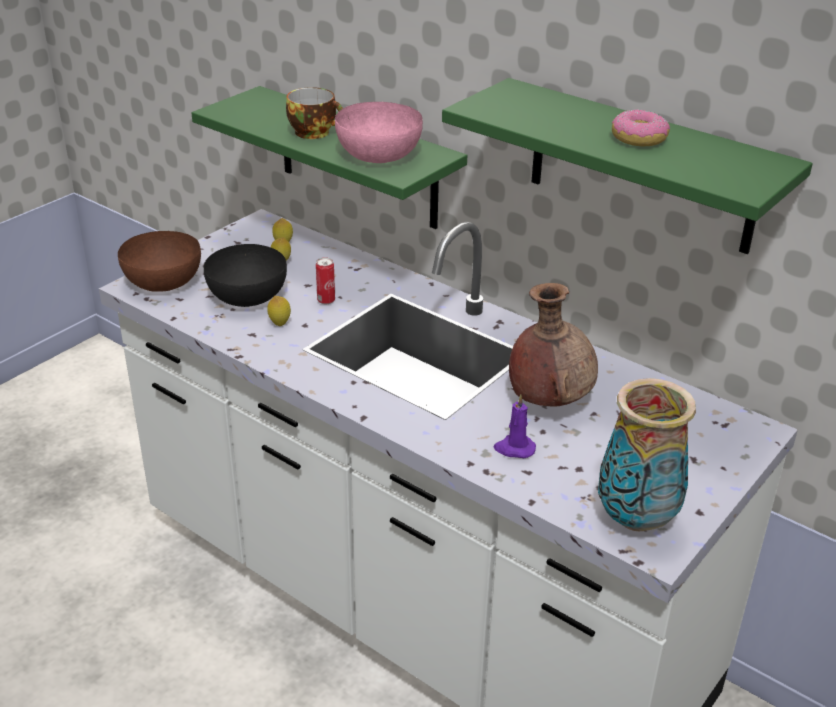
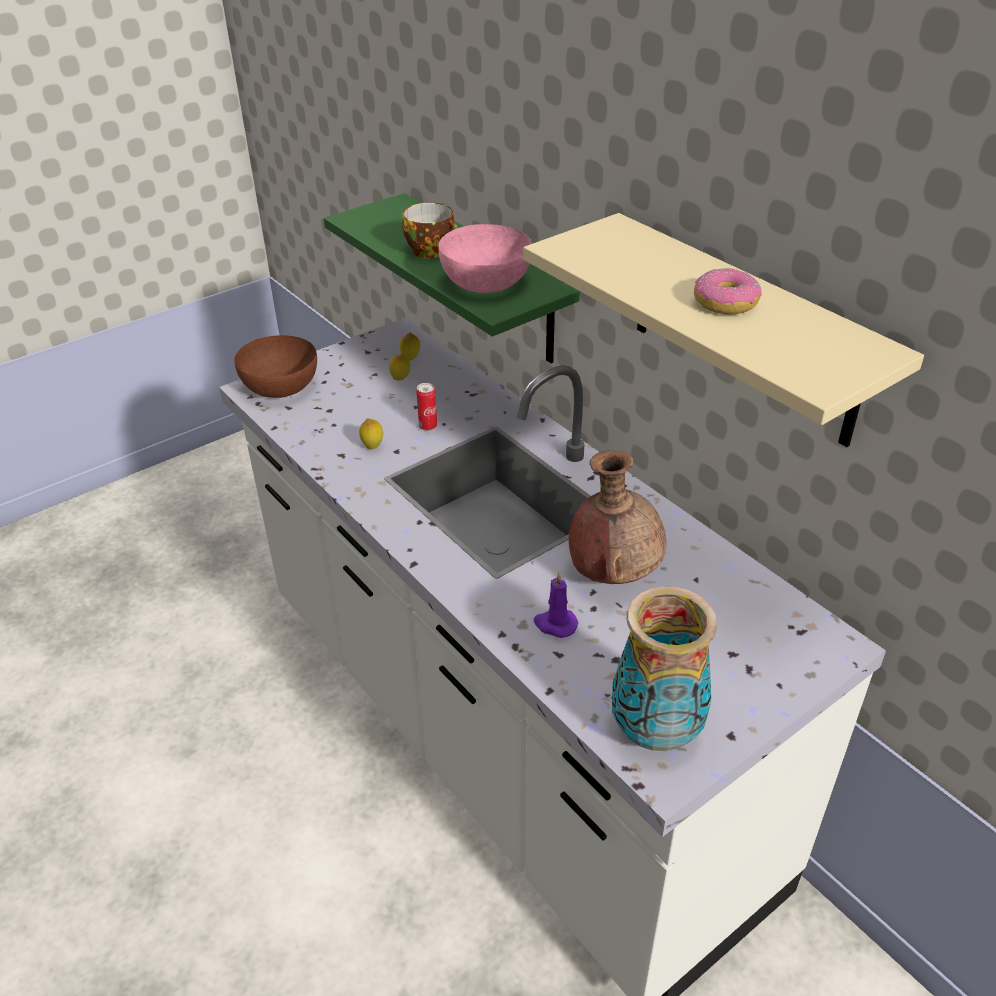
camera: 15 degrees right, 5 degrees up
(249, 296) = (355, 412): black bowl -> none
(641, 167) = (744, 330): green shelf -> beige shelf

